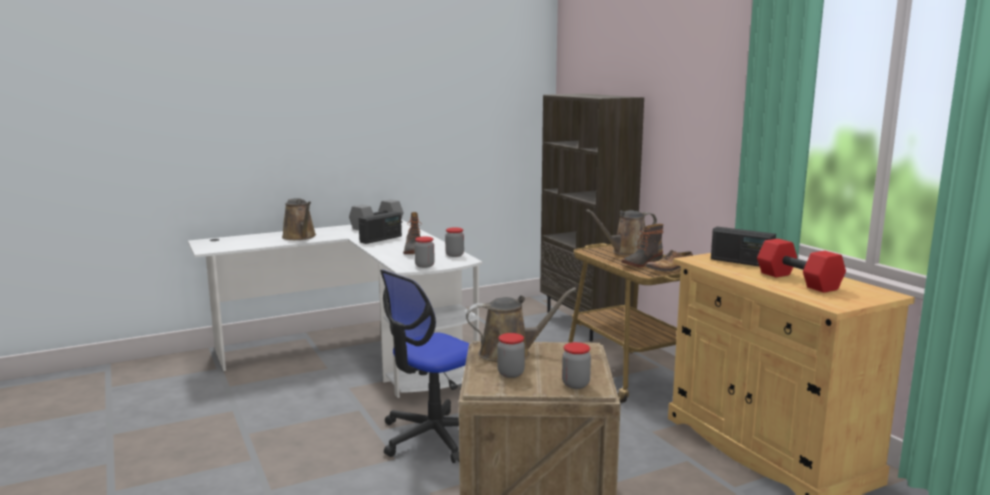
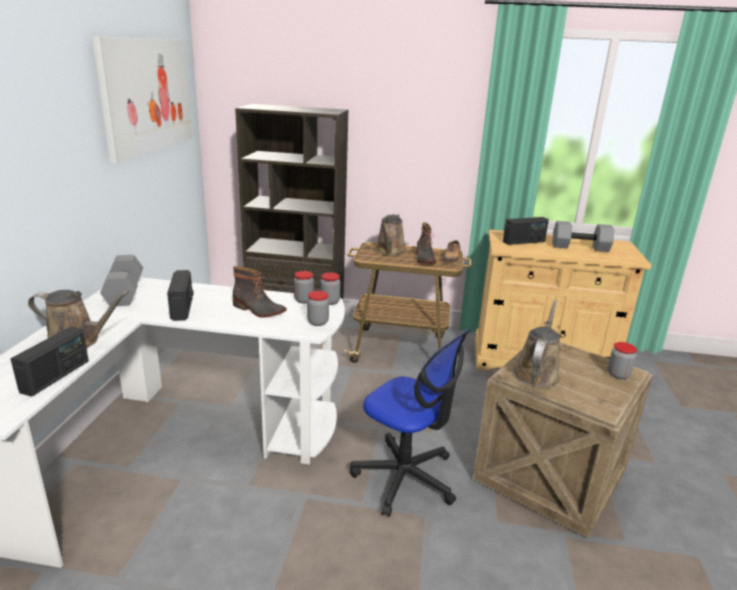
camera: 55 degrees left, 10 degrees up
(258, 245) = (56, 376): none -> radio
(432, 437) = (405, 477): office chair -> office chair turned 45 degrees counterclockwise
(471, 82) = (147, 95): none -> picture
(510, 373) = (581, 389): jar -> jar (330, 302)
(796, 281) = (579, 247): red dumbbell -> grey dumbbell

